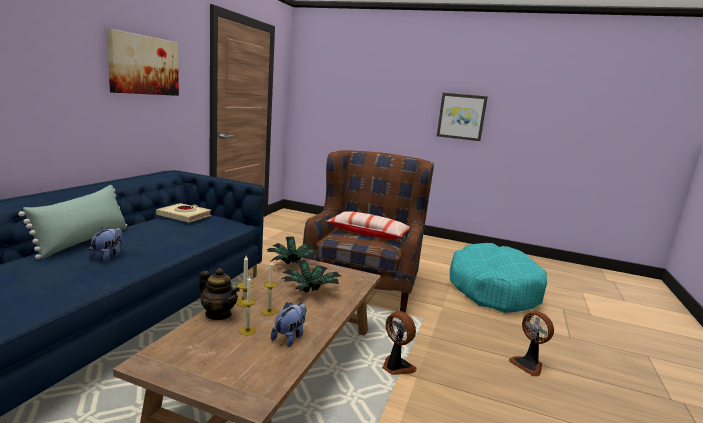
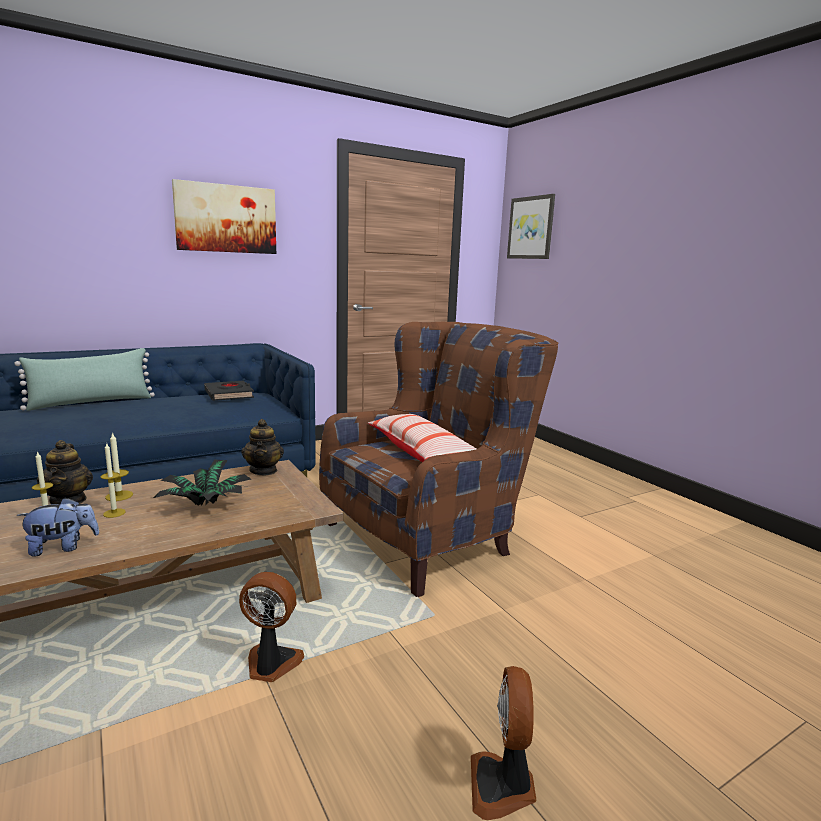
camera: 40 degrees right, 0 degrees up
(108, 256) = (74, 418): plush toy -> none
(184, 216) = (229, 395): beige book -> black book
(293, 264) = (264, 470): potted plant -> teapot
(396, 367) = (271, 664): fan -> fan turned 75 degrees counterclockwise
(461, 116) = (745, 268): picture -> picture (531, 228)
(493, 289) = (668, 617): turquoise dog bed -> none

